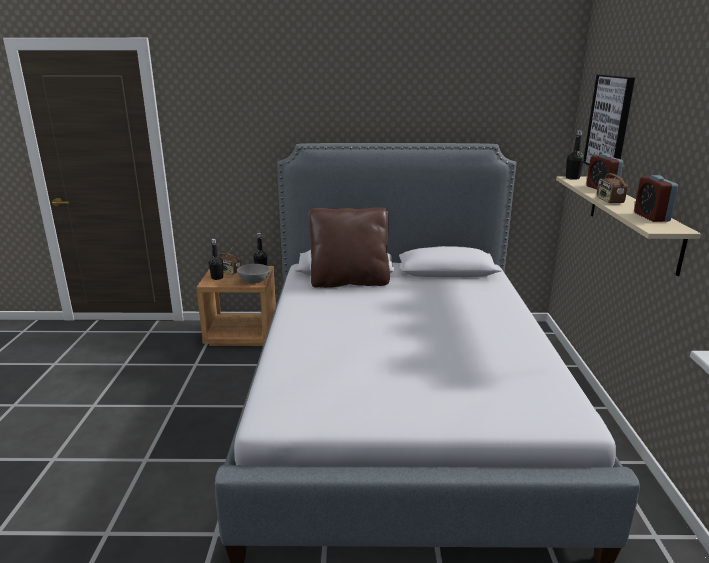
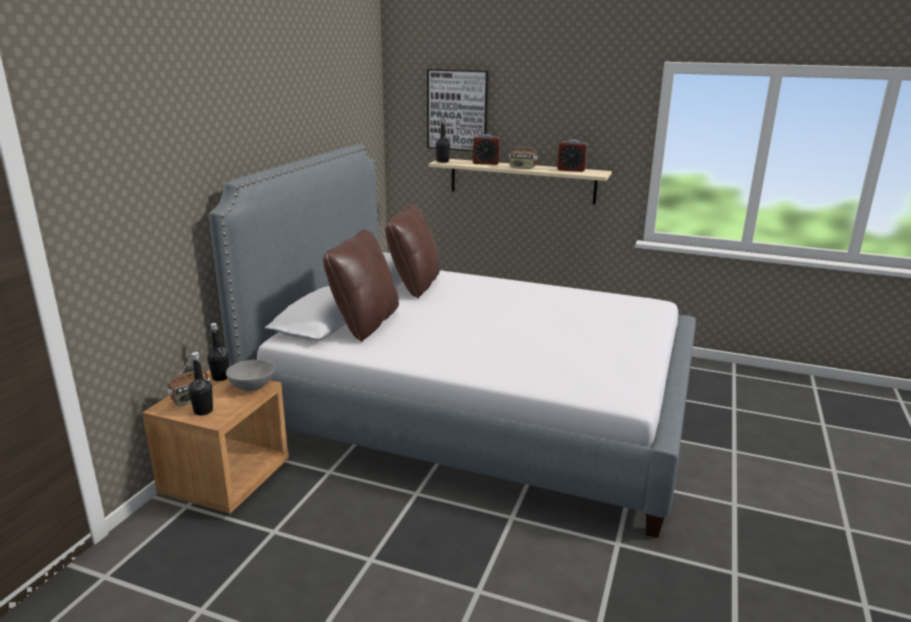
camera: 70 degrees left, 0 degrees up
(453, 282) = (414, 285): none -> brown pillow

